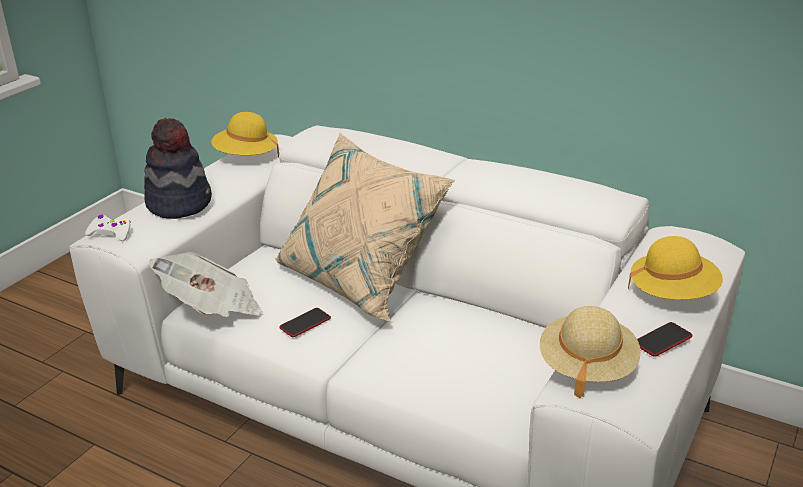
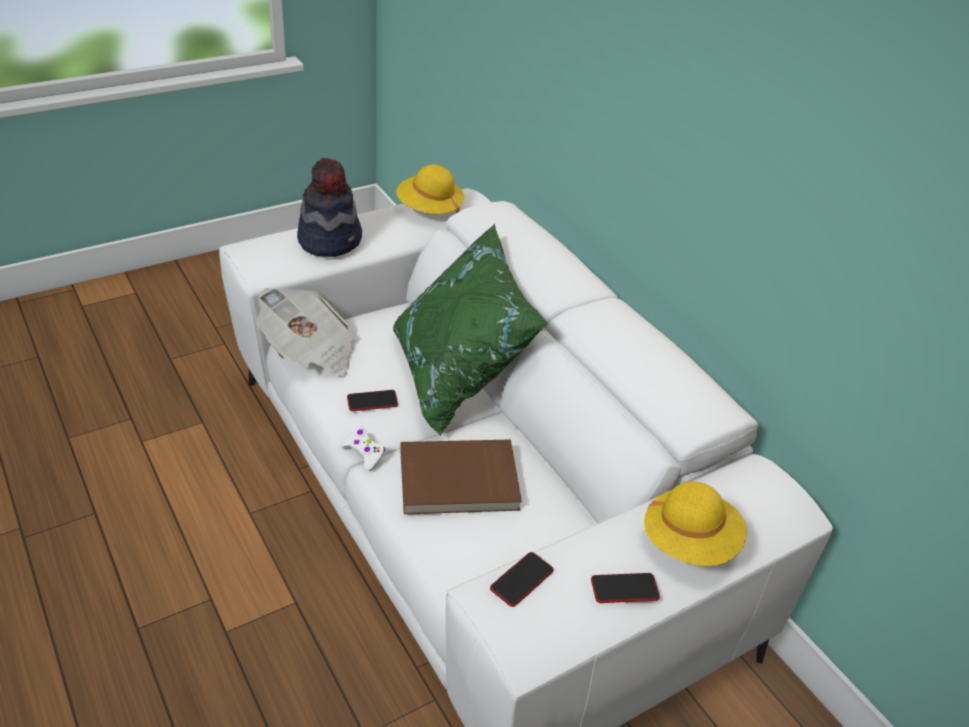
camera: 25 degrees right, 10 degrees up
(111, 233) = (251, 249): white game controller -> white game controller (364, 452)
(360, 279) = (458, 377): beige pillow -> green pillow
(435, 349) = (459, 481): none -> brown book
(586, 367) = (521, 580): beige hat -> phone

